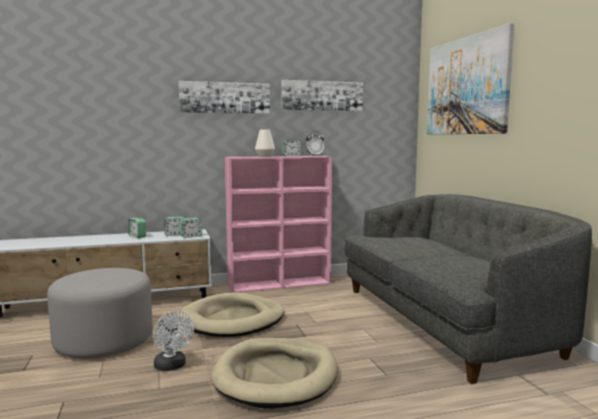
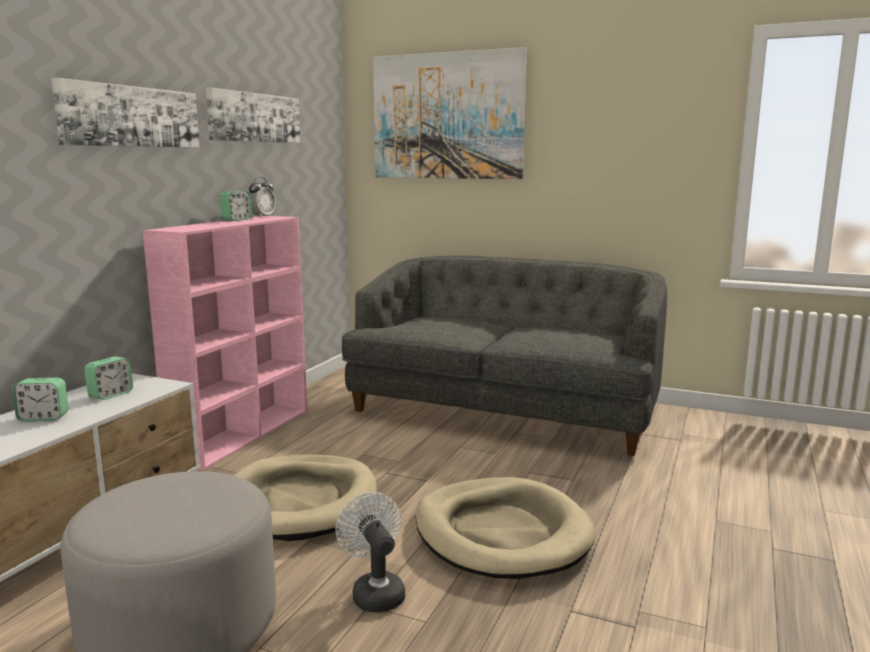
camera: 50 degrees left, 5 degrees up
(172, 366) = (375, 592): white fan -> white fan turned 120 degrees counterclockwise
(191, 236) = (152, 389): alarm clock -> none
(265, 156) = (211, 224): white vase -> none

